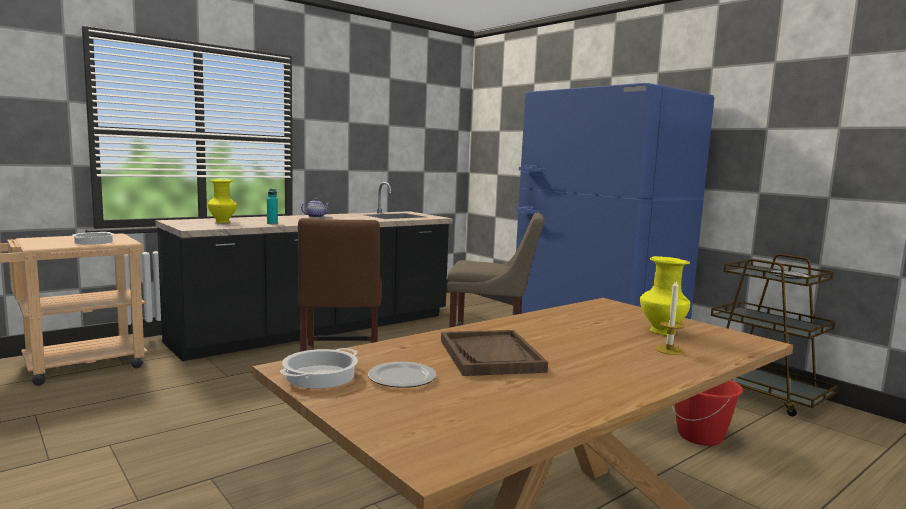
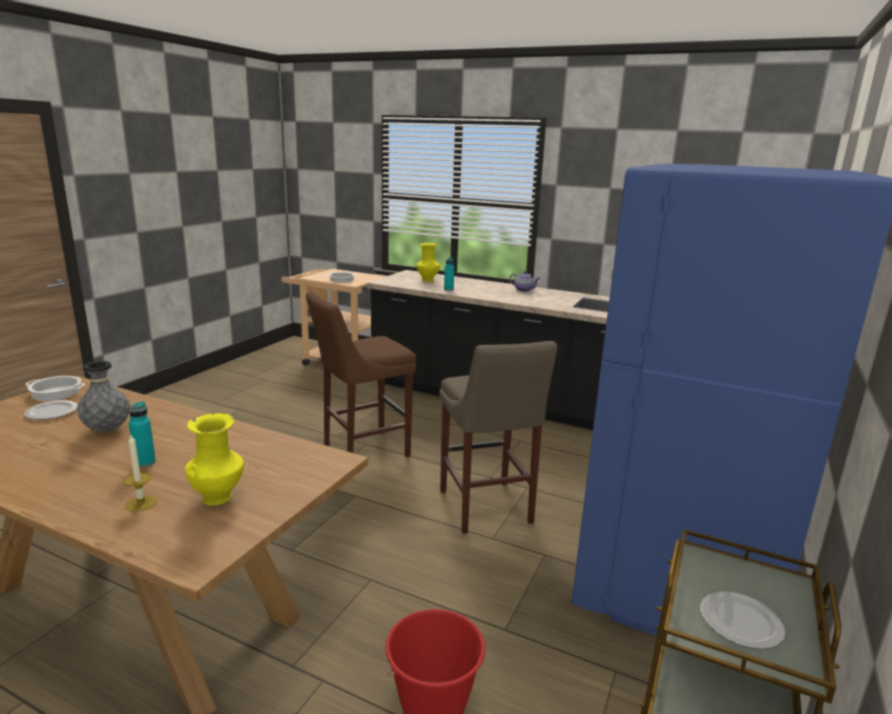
camera: 65 degrees right, 10 degrees up
(490, 355) = (107, 430): brown tray -> grey vase
(586, 346) = (145, 462): none -> turquoise bottle

